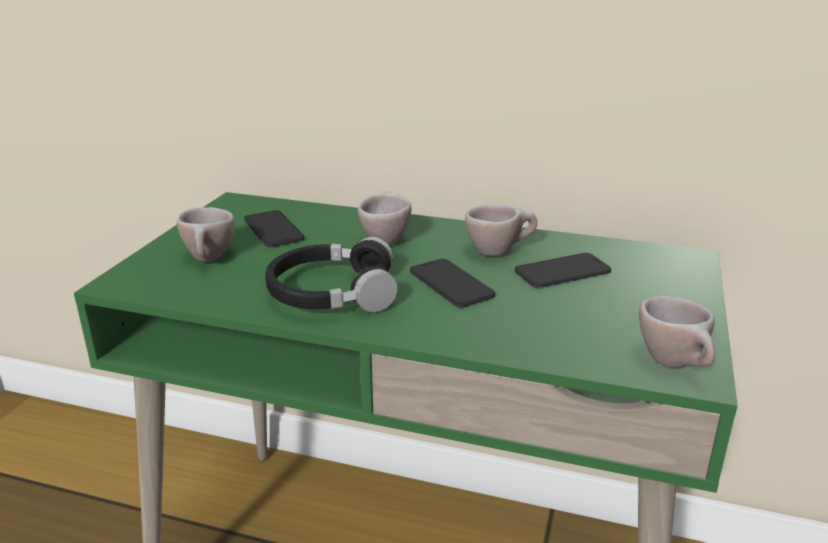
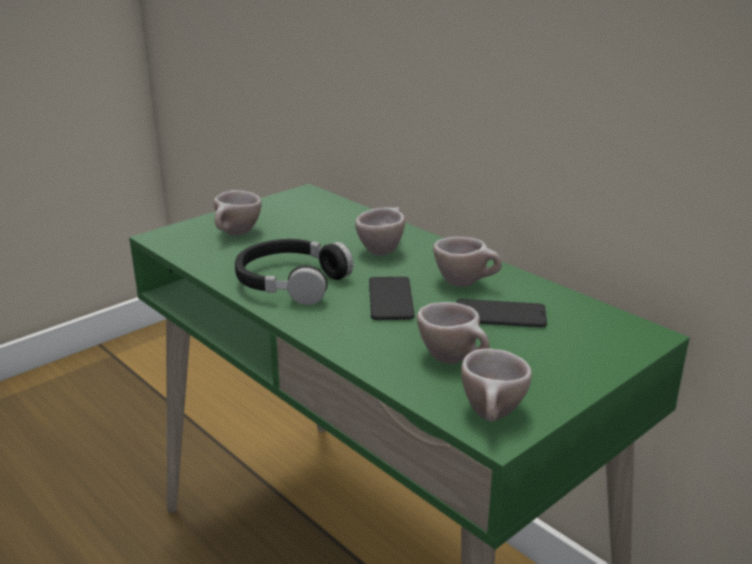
camera: 30 degrees right, 0 degrees up
(273, 229) = (307, 222): phone -> none
(579, 323) = (455, 360): none -> beige cup

